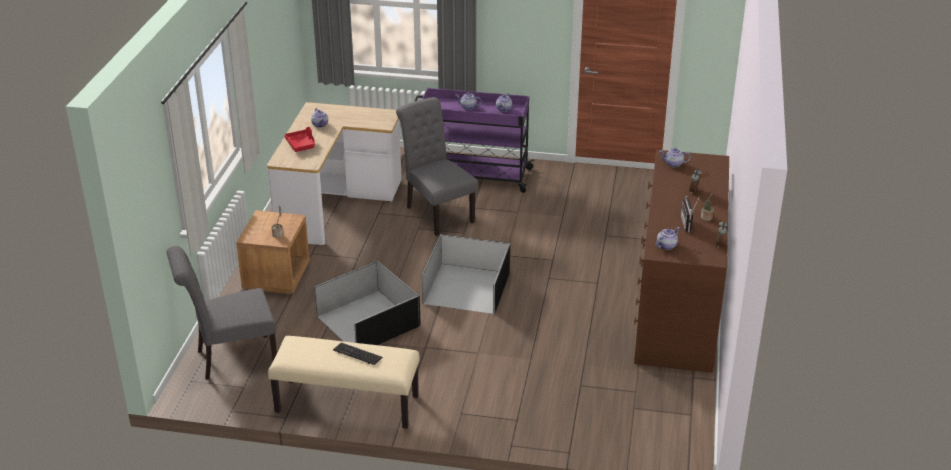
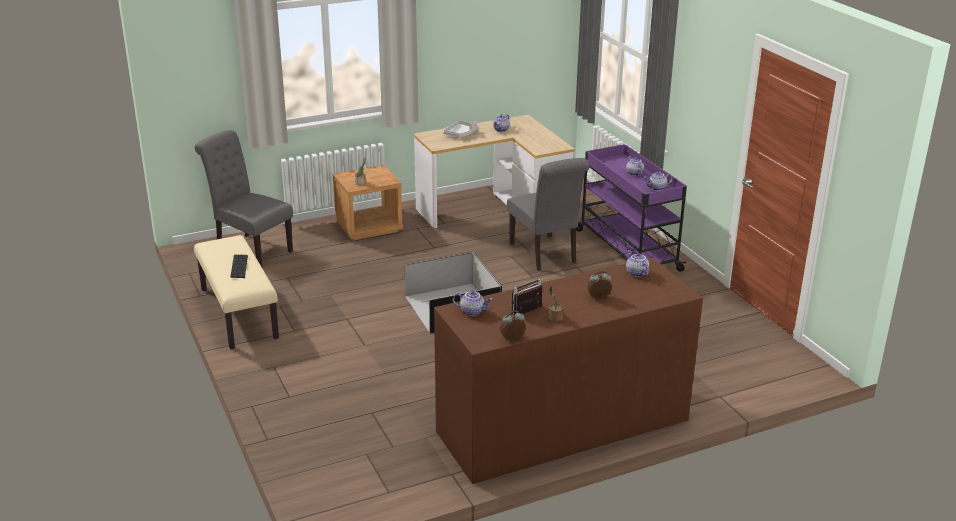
camera: 55 degrees right, 5 degrees down
(301, 145) = (461, 134): red tray -> grey tray
(367, 320) = (355, 282): black storage box -> none
(437, 213) = (545, 255): grey chair -> grey chair turned 135 degrees clockwise

